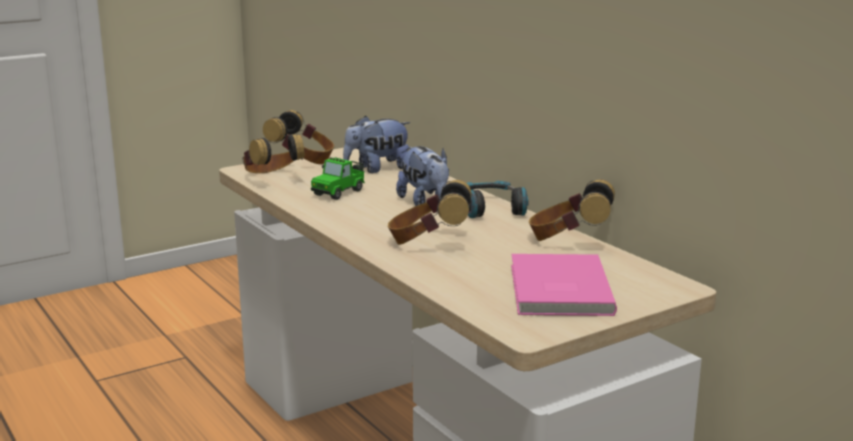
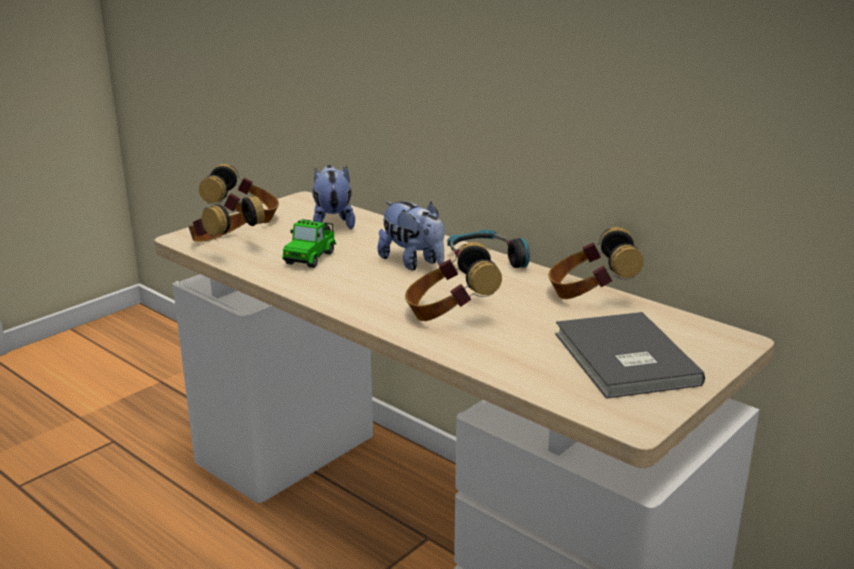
camera: 15 degrees left, 5 degrees up
(377, 169) = (333, 223): plush toy -> plush toy turned 120 degrees clockwise
(557, 290) = (622, 360): pink book -> grey book

